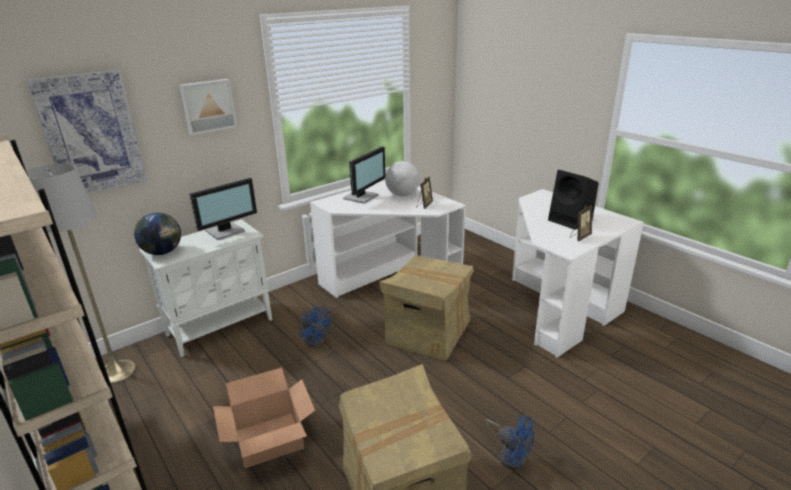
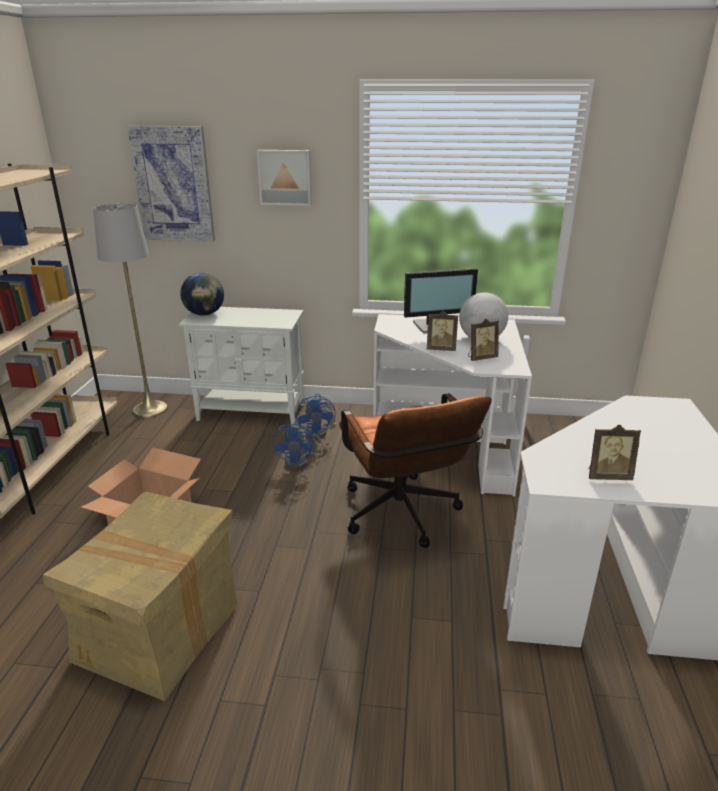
camera: 45 degrees right, 0 degrees up
(226, 231) = (272, 315): monitor -> none
(394, 209) = (441, 349): none -> picture frame
(428, 333) = (403, 517): cardboard box -> brown office chair
(510, 454) = (287, 687): blue fan -> blue fan (319, 432)
(571, 220) = (642, 452): black speaker -> none

